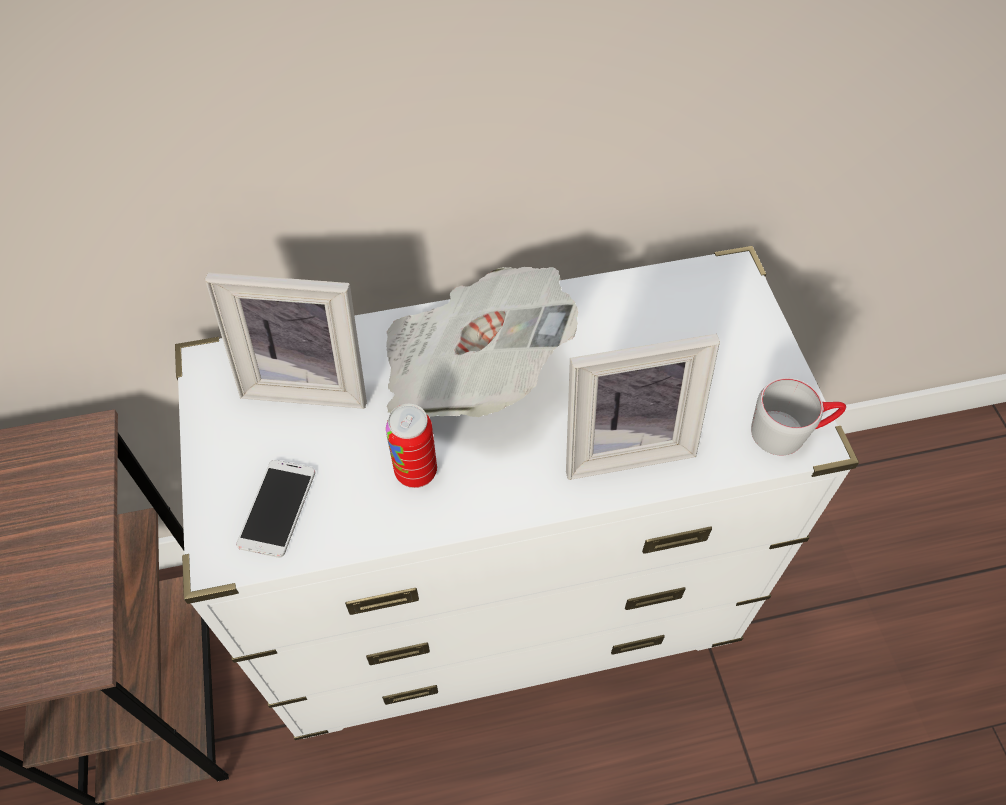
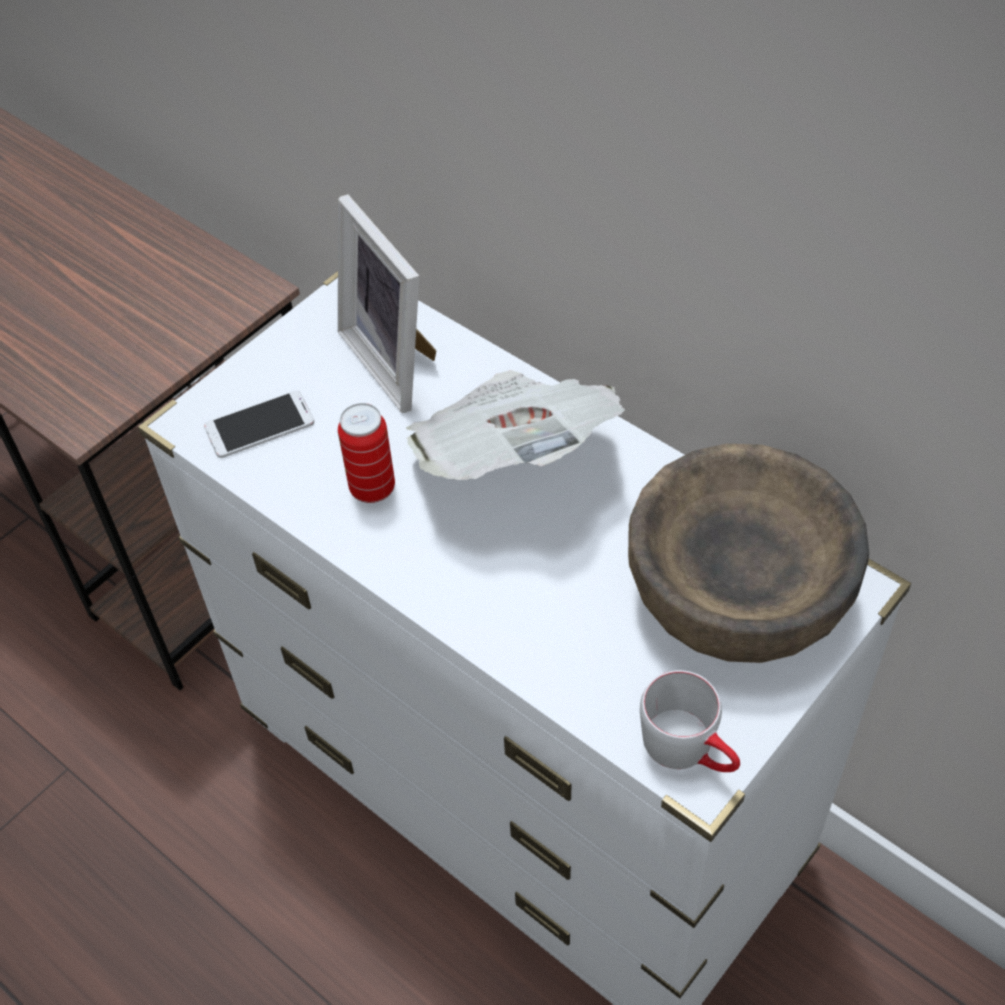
camera: 55 degrees right, 5 degrees down
(624, 443) = (542, 619): picture frame -> none
(689, 326) = (738, 590): none -> brown bowl

